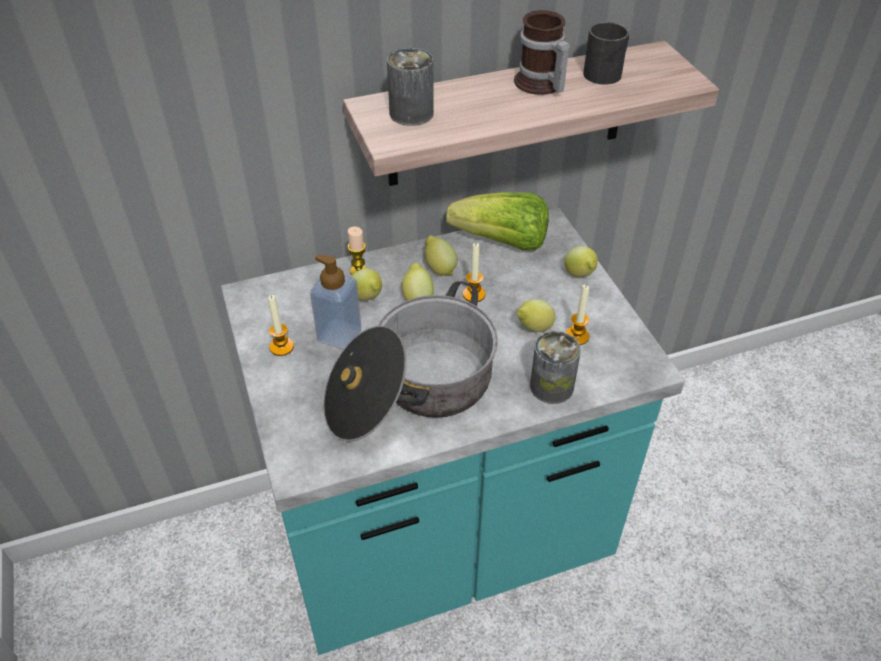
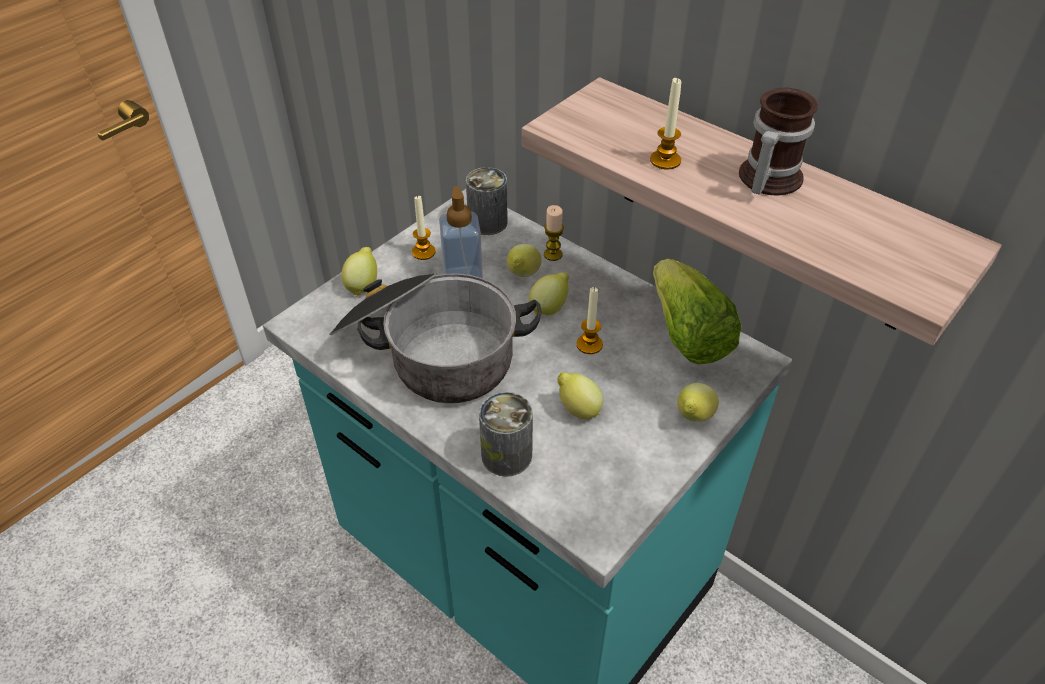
camera: 60 degrees right, 0 degrees up
(411, 113) = (616, 120): can -> can (487, 222)
(439, 268) = (604, 305): lemon -> lemon (363, 285)
(577, 336) = (595, 450): candle -> candle (665, 160)
(607, 71) = (858, 218): black mug -> none

